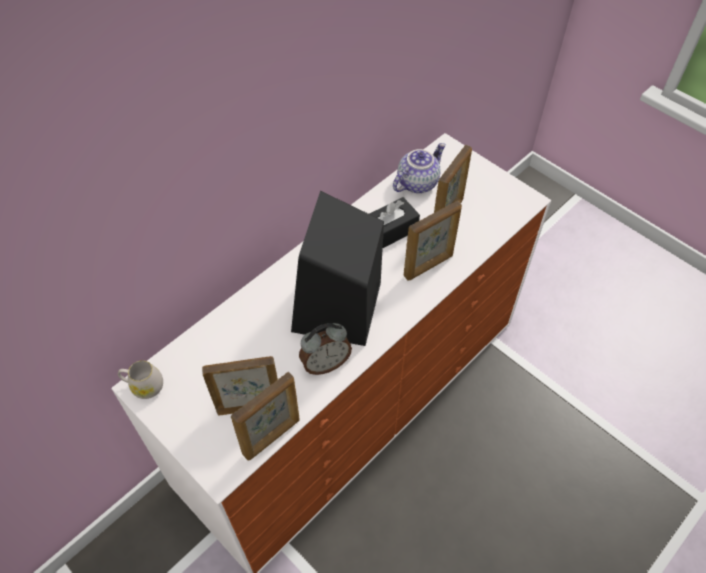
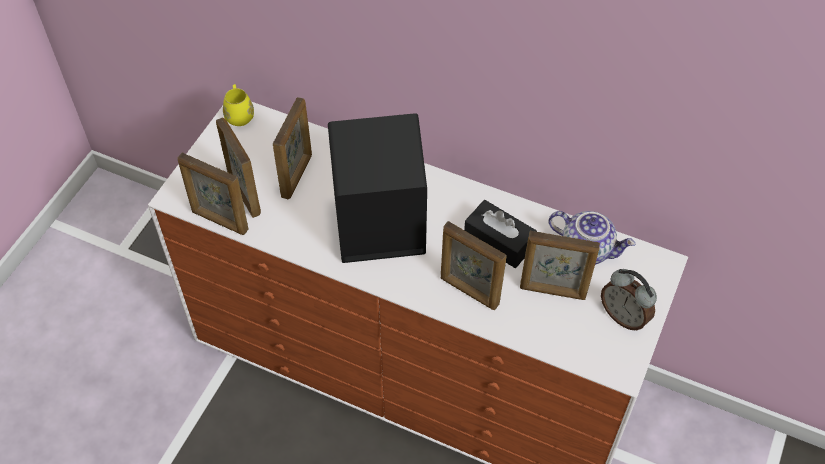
camera: 70 degrees right, 0 degrees up
(144, 386) = (239, 114): white mug -> yellow mug
(249, 355) = (297, 175): none -> picture frame
(325, 363) = (310, 236): alarm clock -> alarm clock (624, 316)

